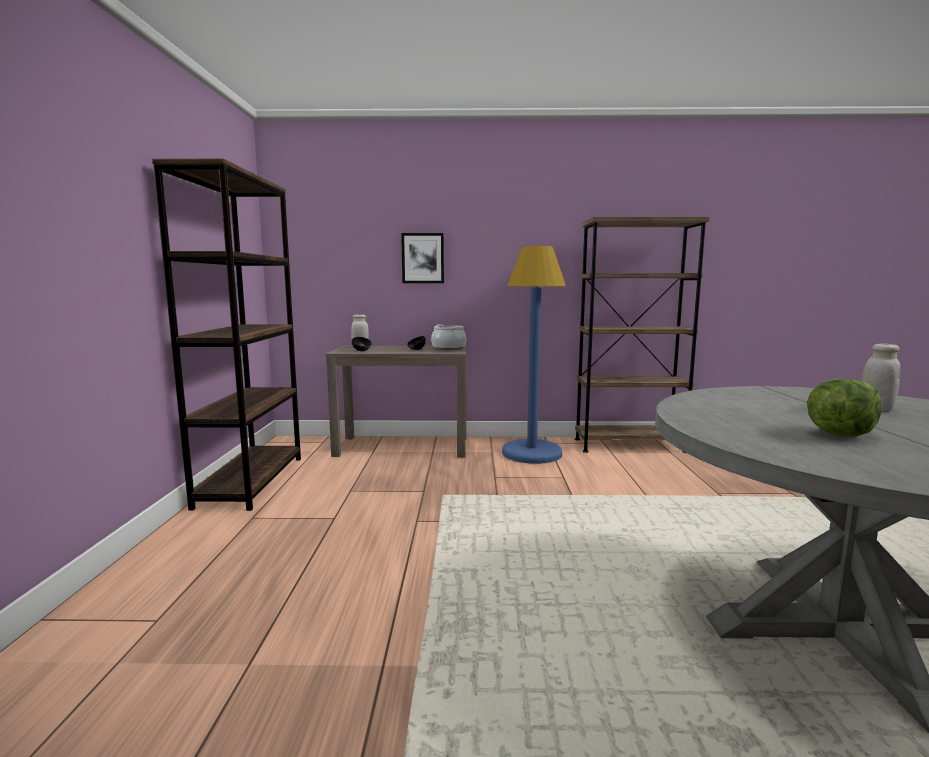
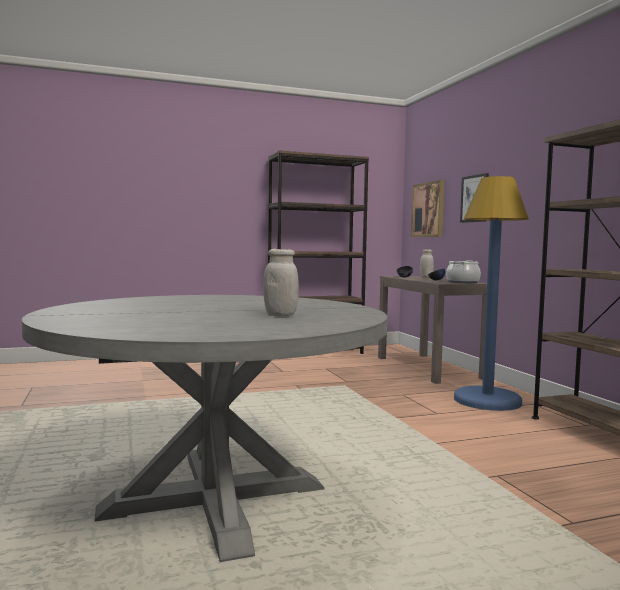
camera: 70 degrees right, 5 degrees down
(330, 265) = (428, 209): none -> picture
(839, 434) = (178, 306): lettuce -> none

